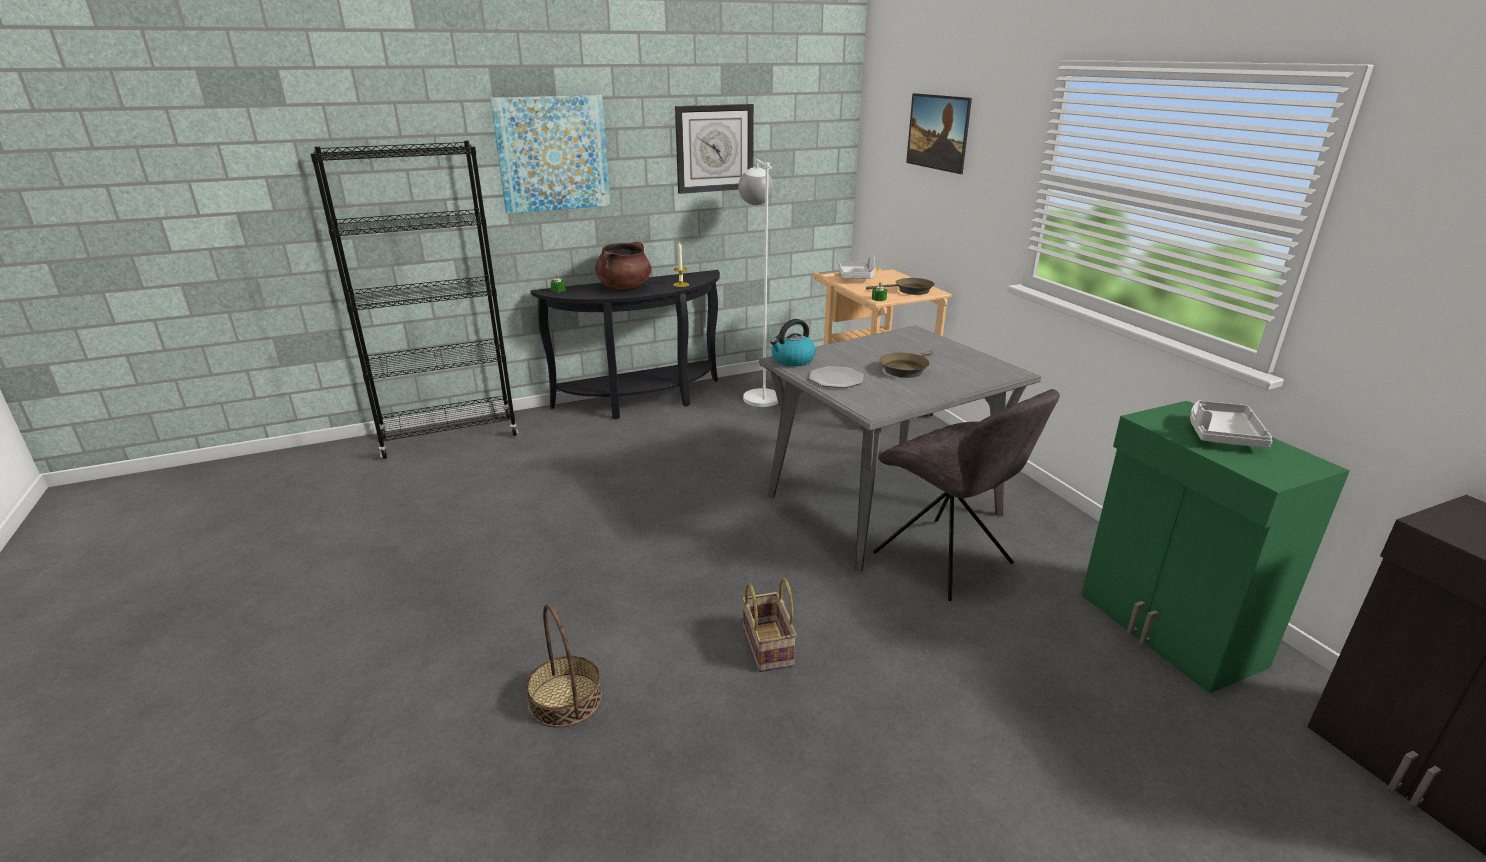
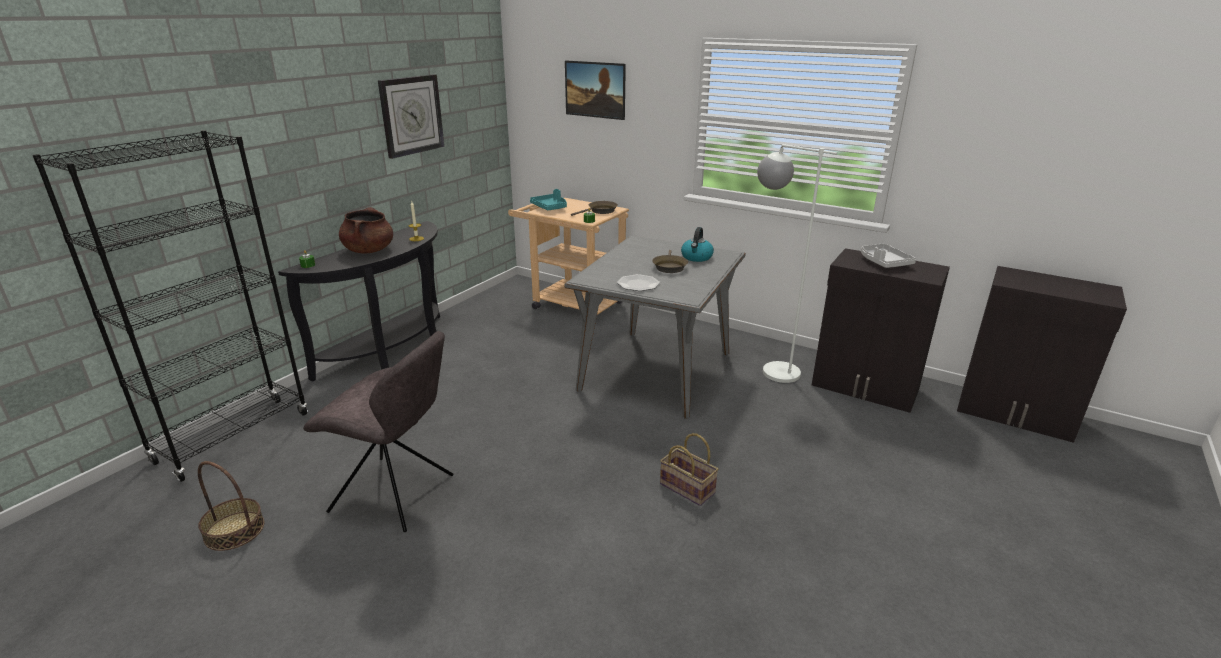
camera: 35 degrees left, 0 degrees up
(552, 154) = (281, 135): picture -> none
(565, 699) = (599, 587): basket -> basket (234, 531)
(758, 393) = (484, 318): white floor lamp -> white floor lamp (769, 368)
(792, 360) = (590, 278): kettle -> kettle (696, 257)
(856, 277) = (550, 207): grey tray -> turquoise tray
(946, 561) = (728, 392): grey chair -> grey chair (396, 494)
(1168, 630) = (865, 388): green cabinet -> black cabinet

